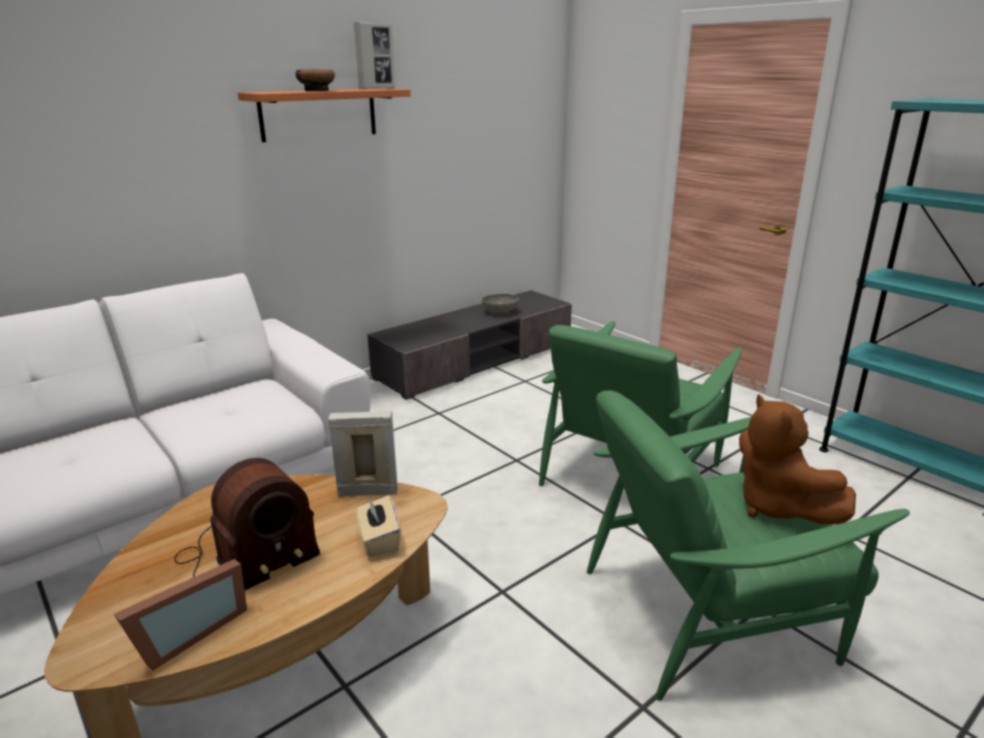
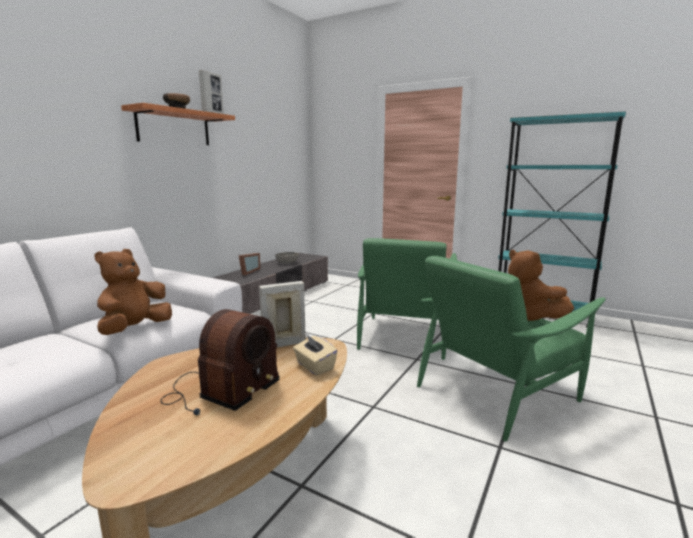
camera: 20 degrees left, 10 degrees down
(188, 634) = (209, 444): picture frame -> picture frame (248, 271)
(214, 429) = (135, 329): none -> brown plush toy

